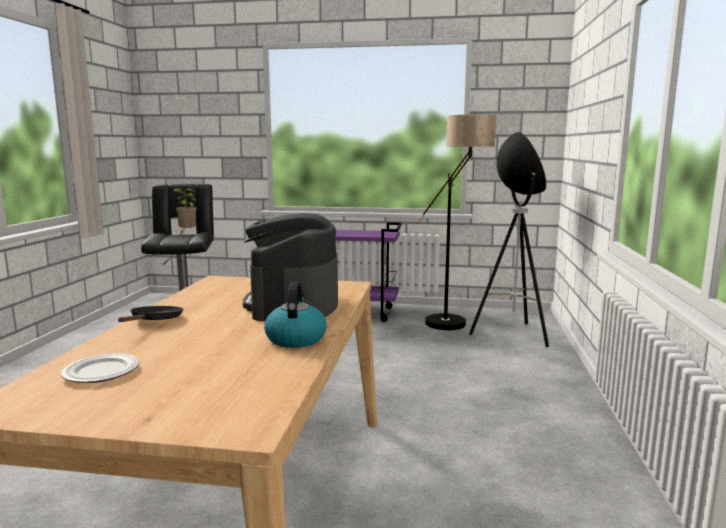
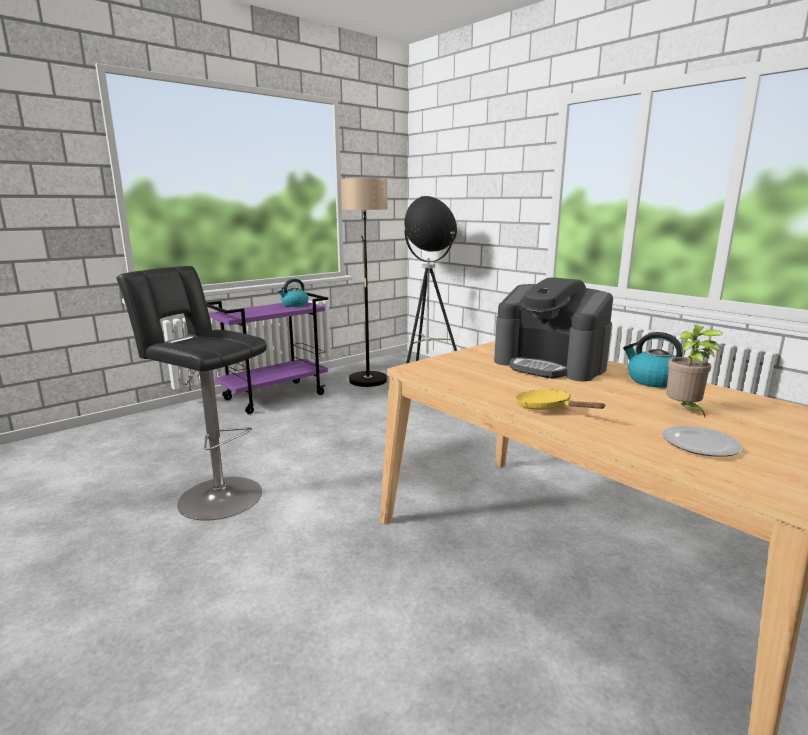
camera: 50 degrees left, 5 degrees up
(154, 321) = (547, 408): black frying pan -> yellow frying pan
(187, 233) = (190, 336): potted plant -> potted plant (684, 410)
(380, 233) = (294, 304): none -> kettle

